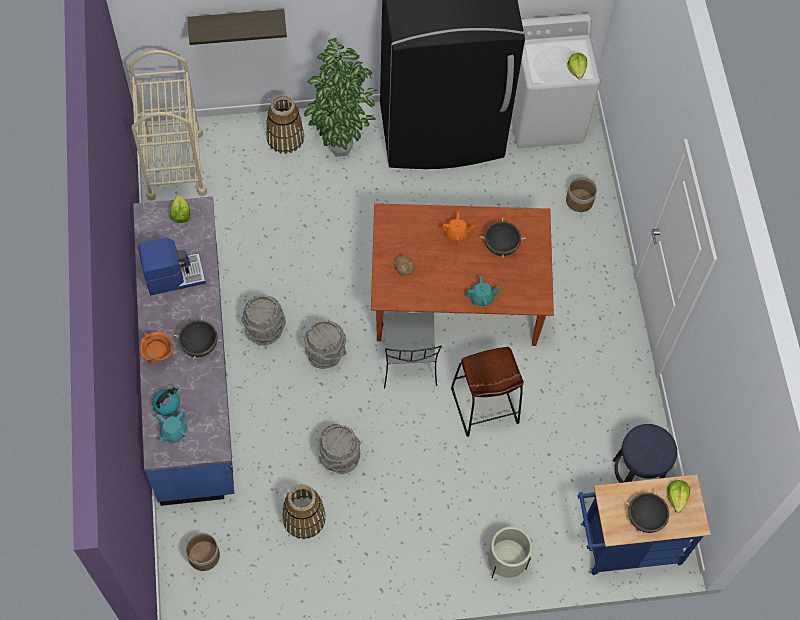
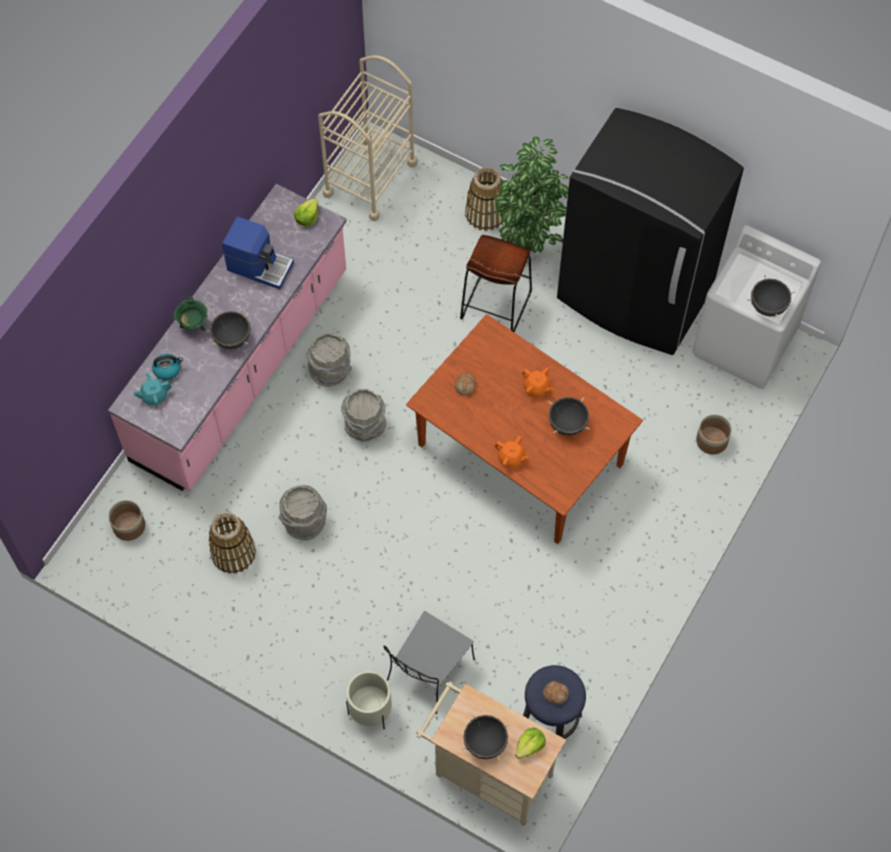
camera: 40 degrees right, 0 degrees up
(158, 355) = (193, 324): orange cooking pot -> green cooking pot
(192, 372) = (242, 367): blue counter -> pink counter
(237, 21) = (473, 73): shelf -> none
(408, 361) = (431, 481): grey chair -> grey chair (429, 673)
(481, 298) = (511, 458): turquoise teapot -> orange teapot
(484, 406) = (465, 565): brown stool -> brown stool (495, 305)
(577, 70) = (768, 306): lettuce -> black cooking pot
(624, 545) = (487, 772): blue cart -> beige cart
(652, 448) = (555, 693): none -> bread

